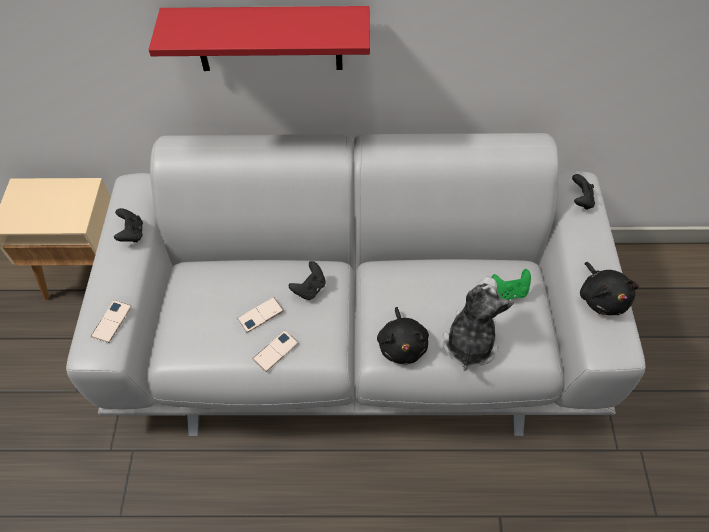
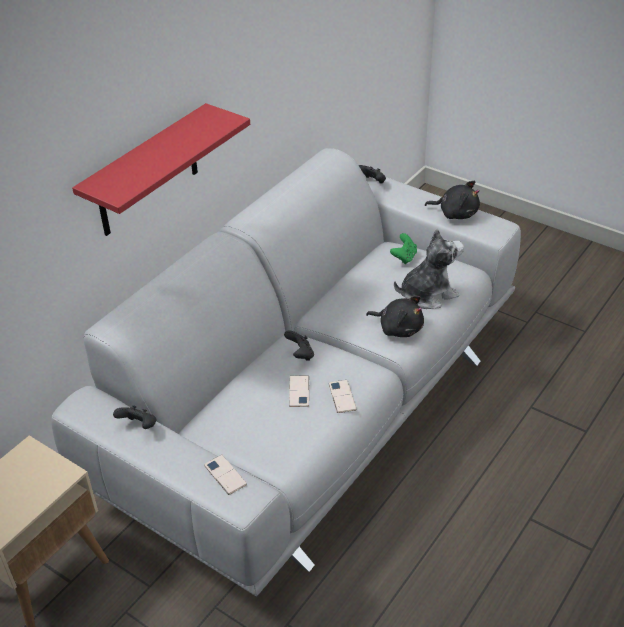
camera: 55 degrees left, 15 degrees down
(469, 342) = (427, 294): plush toy -> plush toy turned 105 degrees clockwise

